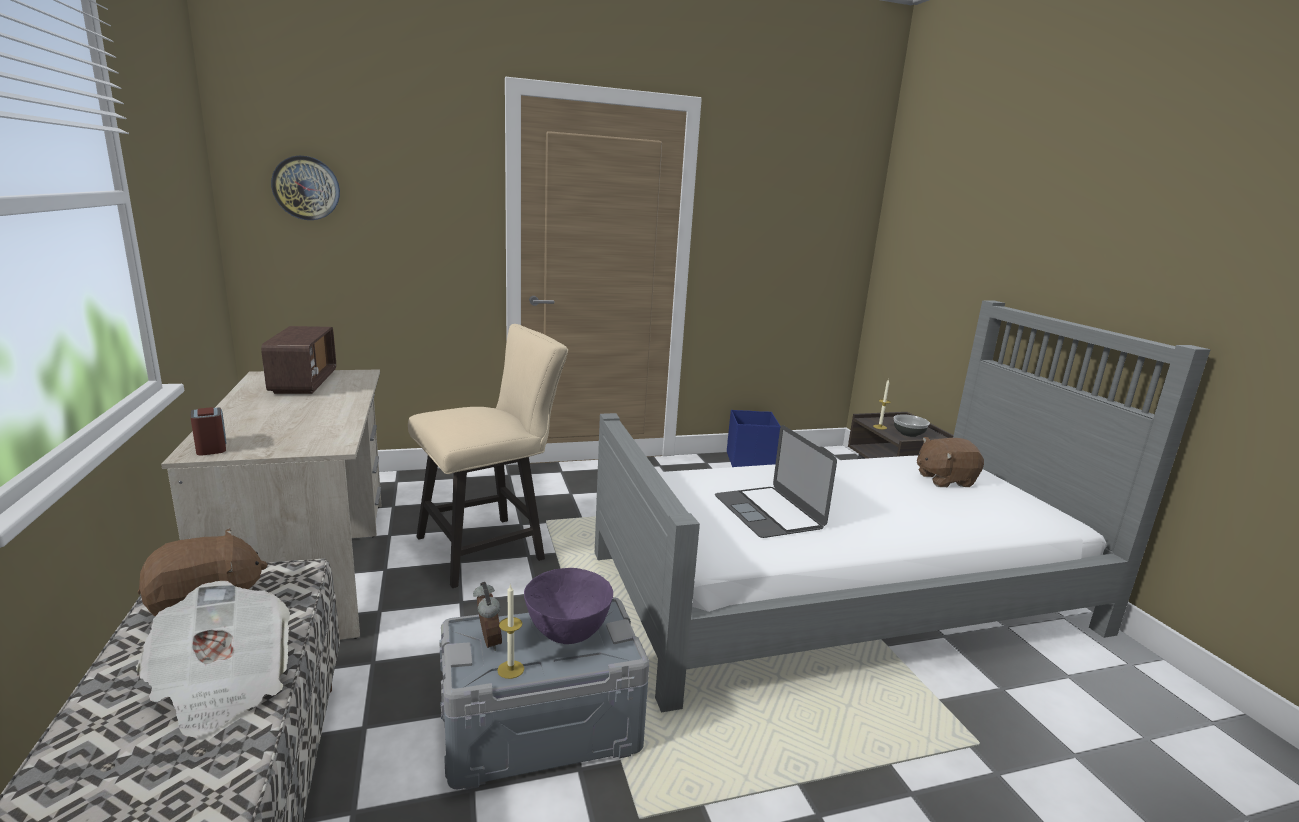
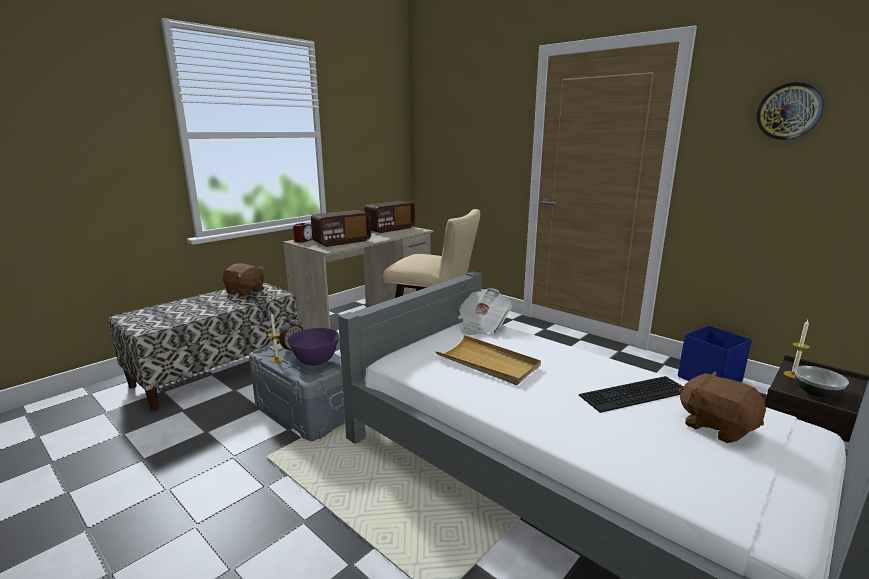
camera: 60 degrees right, 0 degrees up
(222, 684) = (202, 309): newspaper -> newspaper (481, 326)
(306, 188) = (441, 130): wall clock -> wall clock (789, 111)
(306, 427) = (342, 242): none -> radio
(768, 512) = (488, 363): laptop -> beige tray
(881, 482) = (635, 395): none -> keyboard

